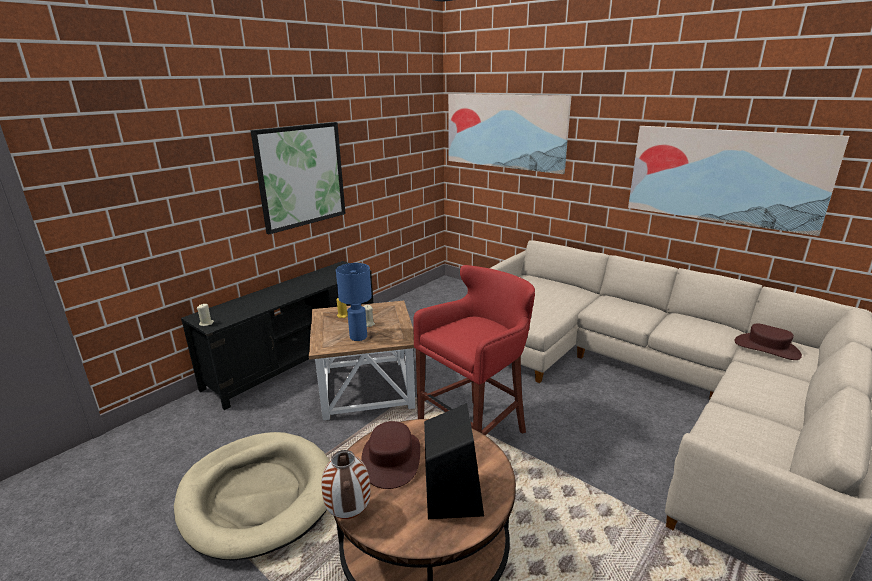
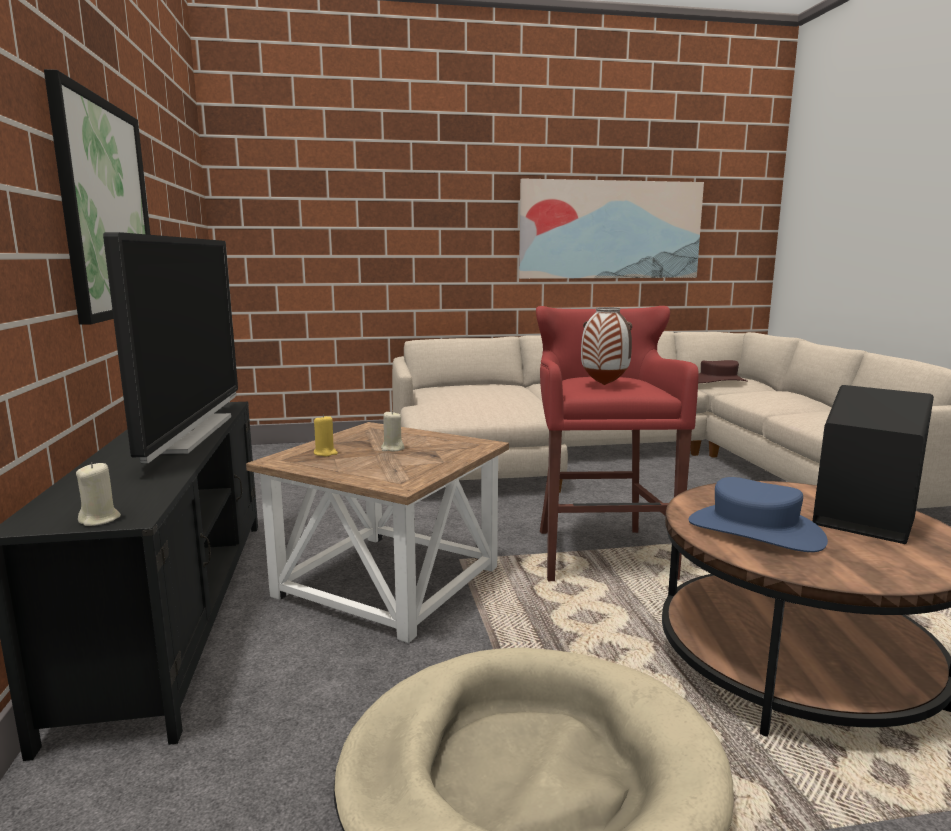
camera: 50 degrees left, 10 degrees down
(308, 286) = (188, 434): none -> television
(348, 513) = (867, 584): vase -> vase (603, 385)
(358, 337) = (418, 461): blue table lamp -> none
(391, 459) = (754, 531): brown hat -> blue hat
(504, 131) = (328, 194): picture -> none

